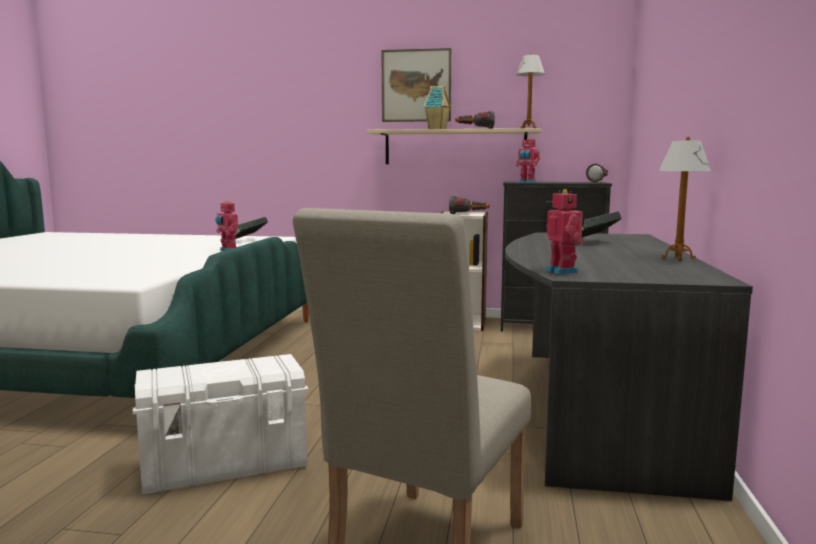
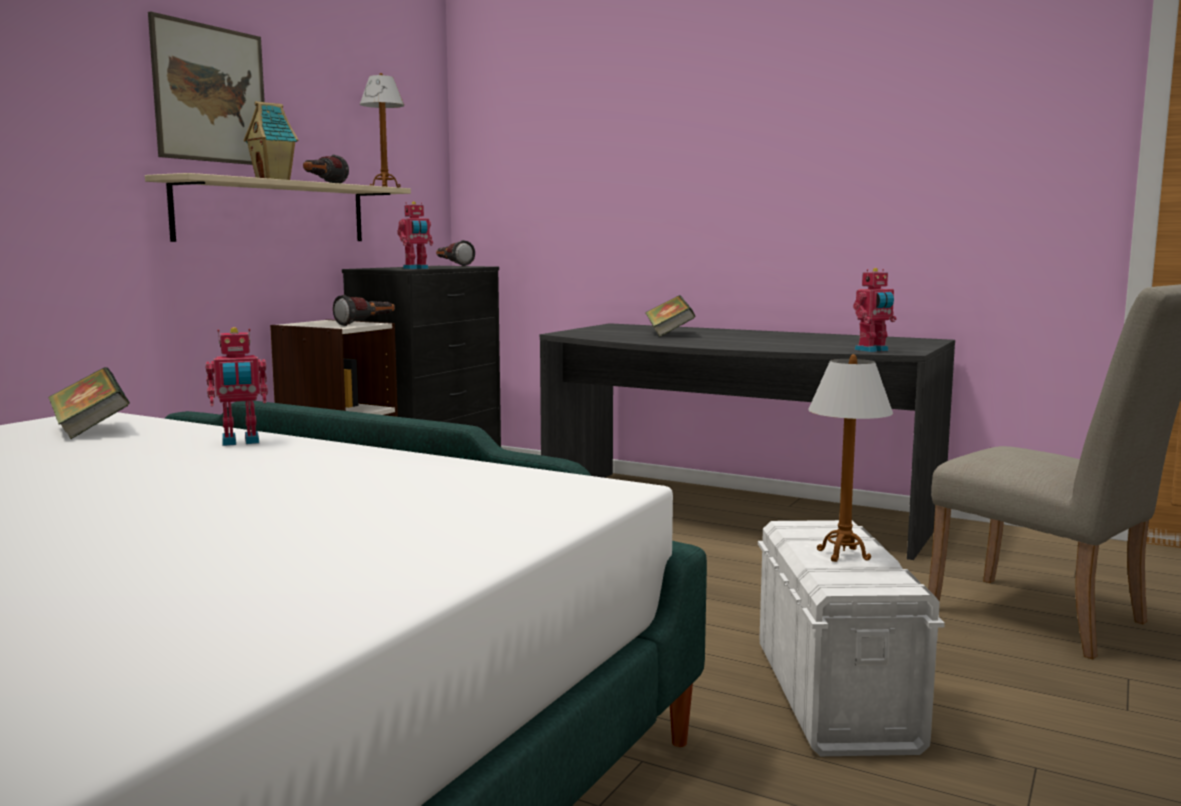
camera: 70 degrees left, 0 degrees up
(563, 271) = (873, 350): toy robot -> toy robot turned 150 degrees clockwise
(678, 258) = (804, 334): table lamp -> table lamp (843, 555)

